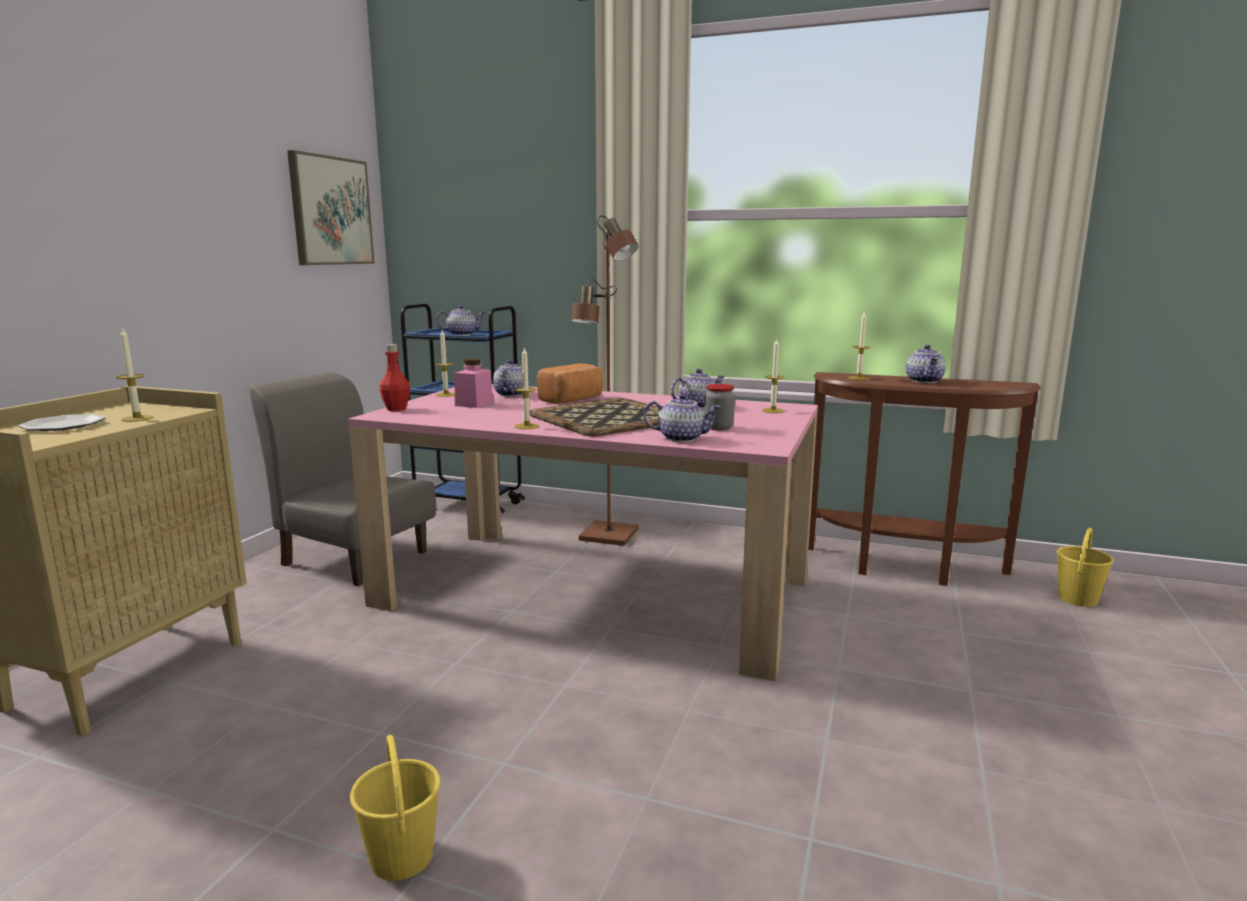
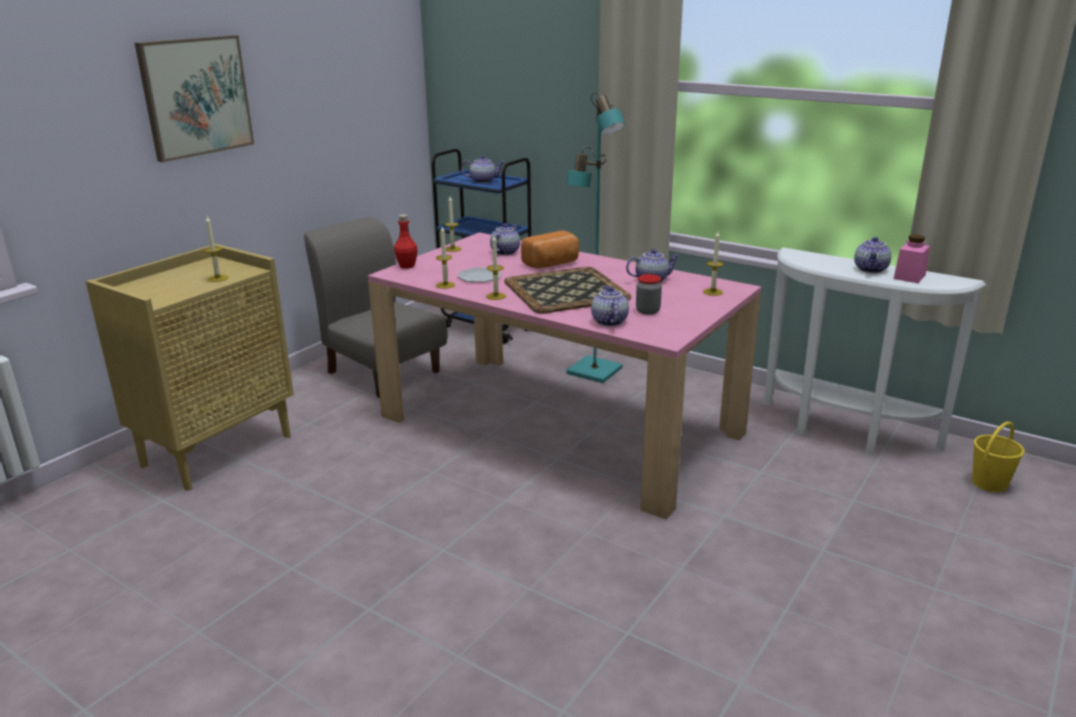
camera: 15 degrees right, 10 degrees up
(64, 425) = (172, 283): plate -> plate (479, 277)
(331, 211) = (375, 70): picture -> picture (196, 96)
(402, 858) = (362, 598): yellow bucket -> none
(474, 404) = (469, 263): pink jar -> pink jar (909, 277)
(608, 534) = (594, 370): brown floor lamp -> turquoise floor lamp
(682, 438) = (608, 321): teapot -> teapot turned 120 degrees counterclockwise
(859, 378) = (812, 260): candle -> candle (445, 285)
(904, 568) = (843, 434): brown console table -> white console table

